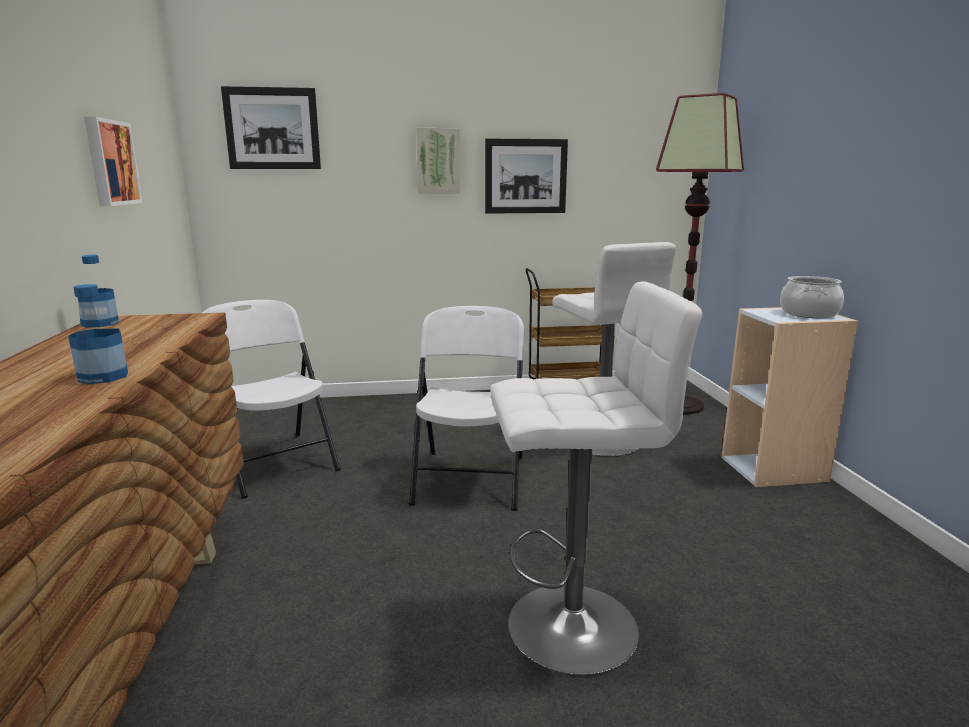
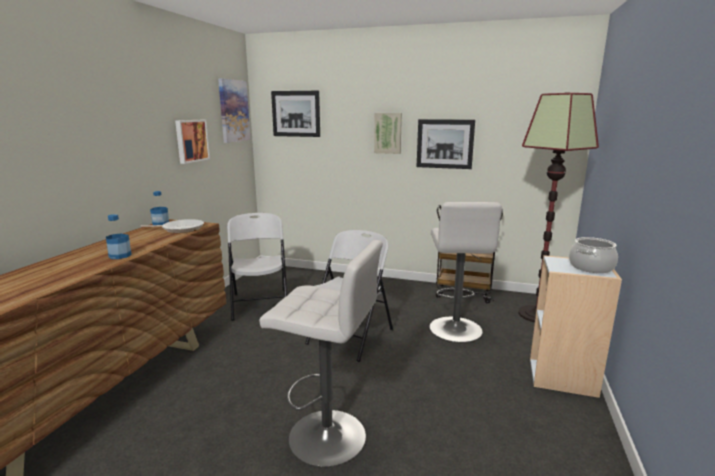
camera: 25 degrees right, 0 degrees up
(158, 117) = (233, 111): none -> picture
(161, 326) = (180, 229): none -> frying pan

